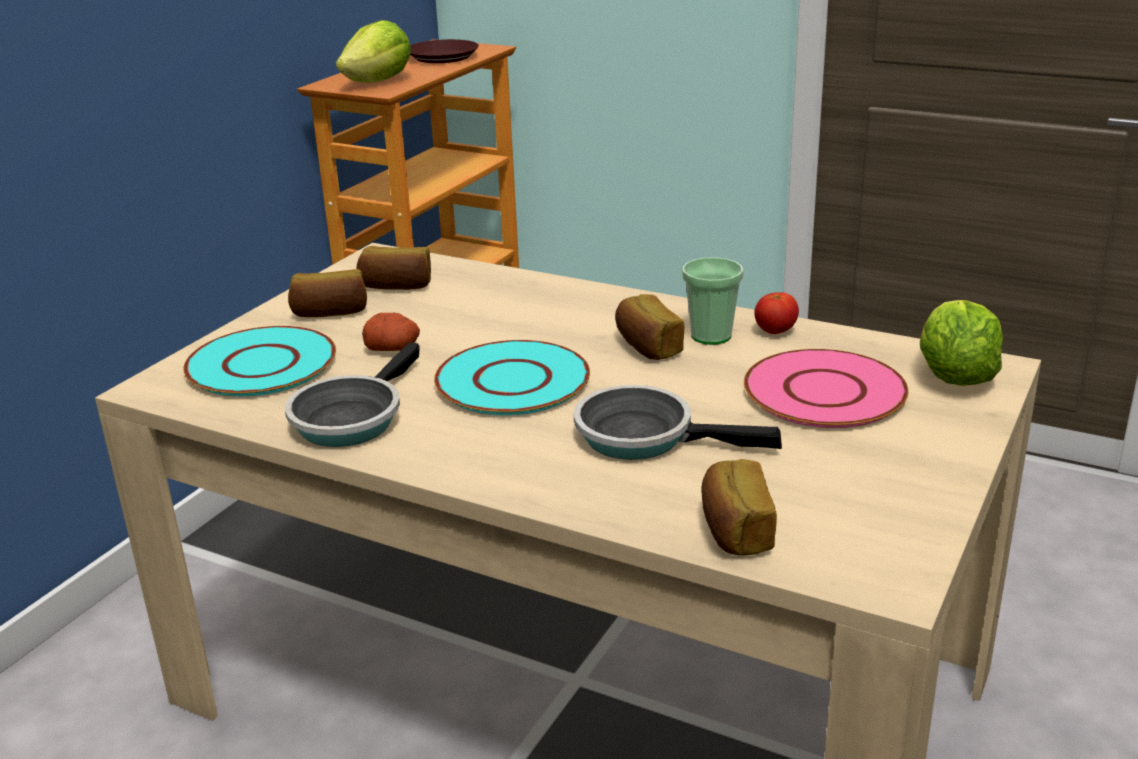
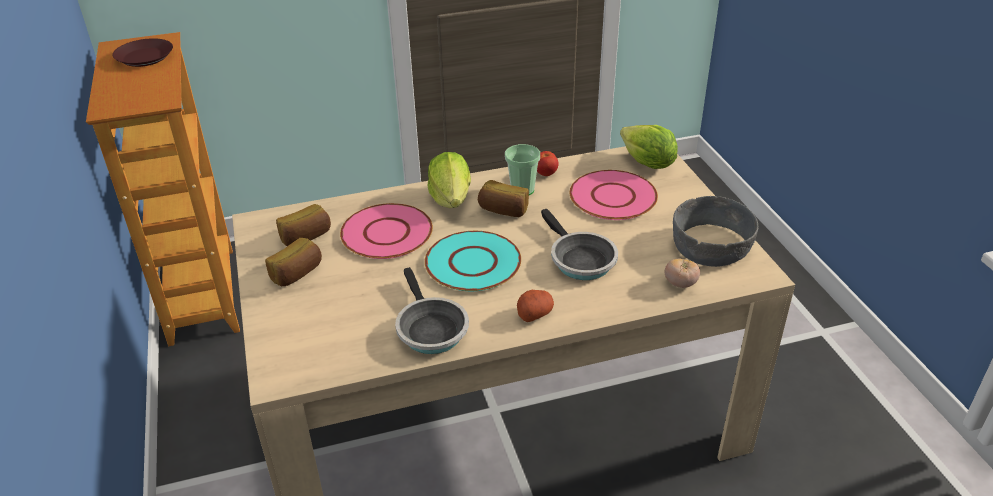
camera: 45 degrees left, 10 degrees up
(262, 364) = (319, 327): turquoise plate -> none
(379, 82) = (142, 95): lettuce -> lettuce (451, 198)
(394, 348) = (378, 277): potato -> potato (534, 313)
(476, 314) = (386, 233): none -> pink plate
(644, 436) = (579, 259): frying pan -> frying pan turned 90 degrees counterclockwise
(734, 530) = (680, 284): bread -> tomato
(877, 508) = (711, 243): none -> grey bowl

